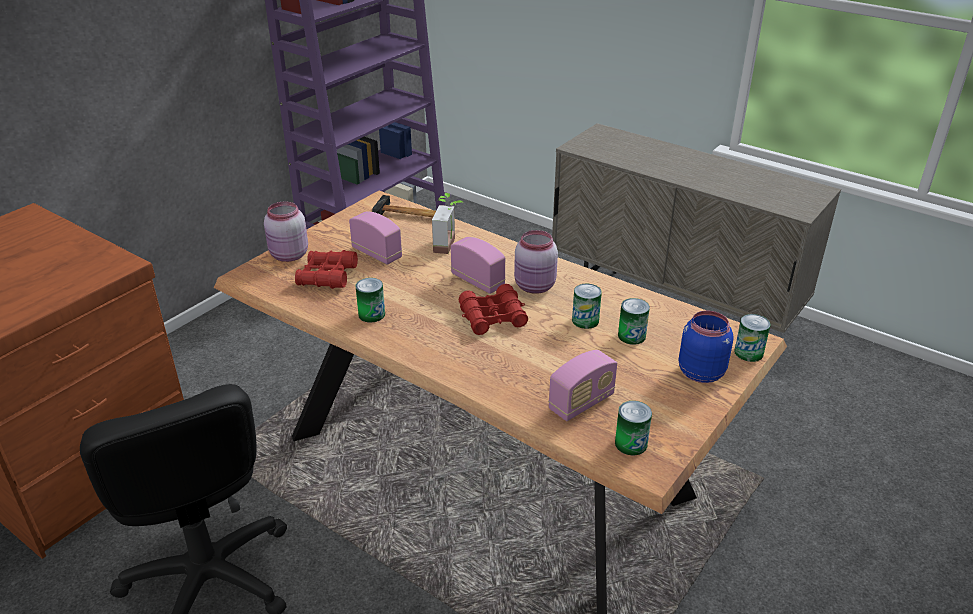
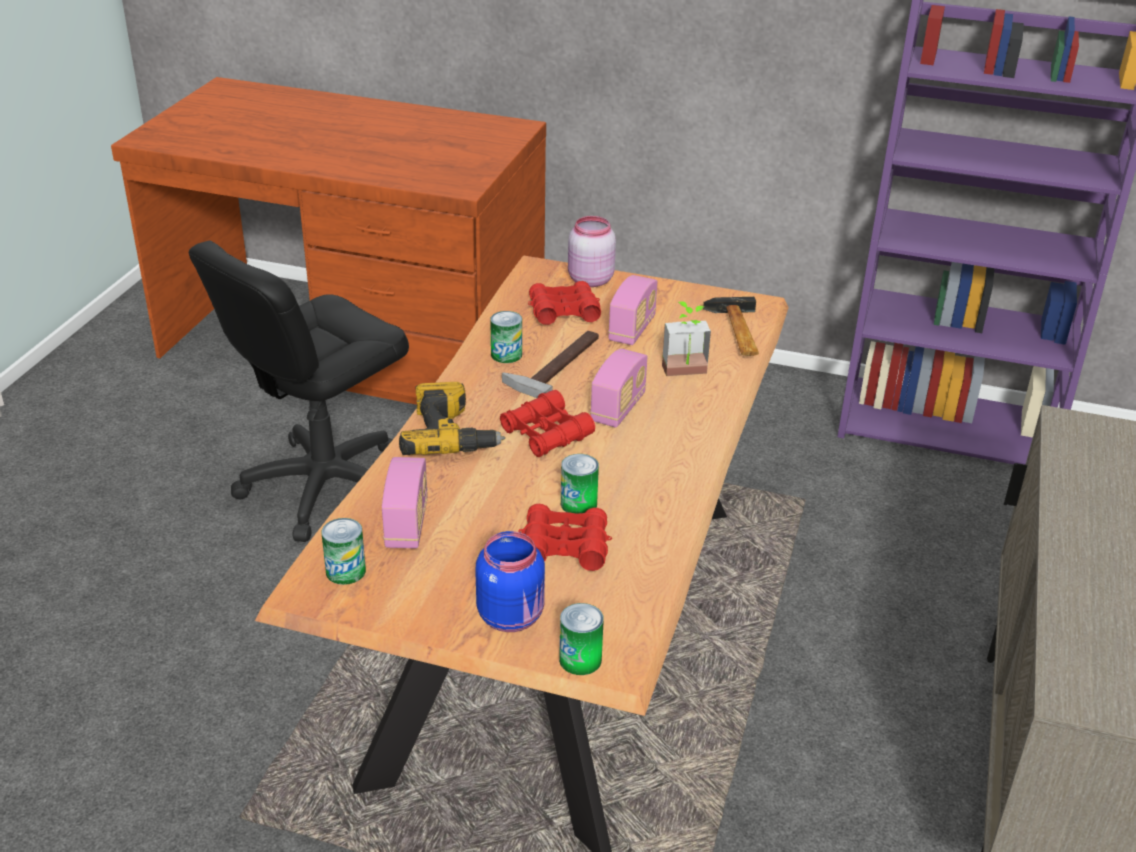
camera: 70 degrees right, 0 degrees up
(400, 295) = (555, 363): none -> hammer
(471, 361) = (451, 435): none -> power drill
(535, 287) = (633, 453): pink jar -> none
(581, 403) = (407, 524): radio -> radio turned 120 degrees counterclockwise
(631, 336) = (564, 547): can -> red binoculars

